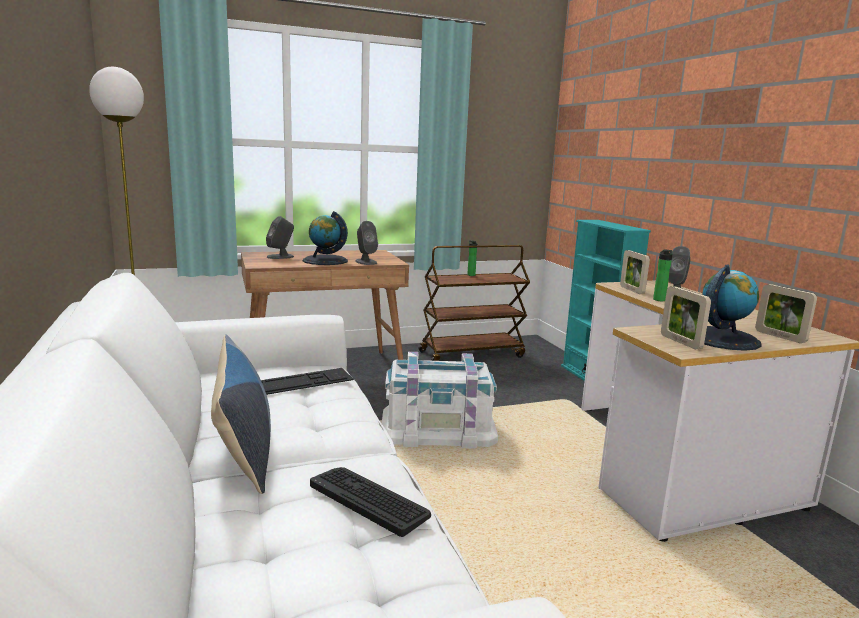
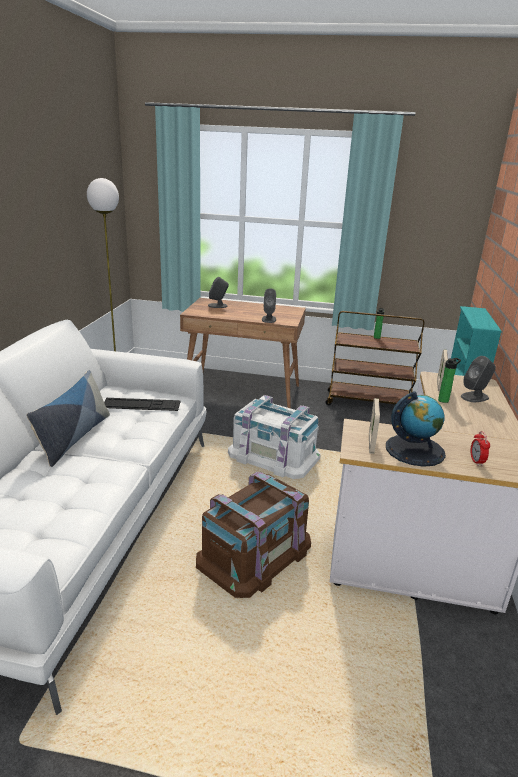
camera: 30 degrees right, 10 degrees up
(325, 260) = (242, 314): globe -> none
(369, 499) = (89, 487): keyboard -> none
(545, 543) = (255, 554): none -> brown storage box
(780, 337) = (476, 461): picture frame -> alarm clock

